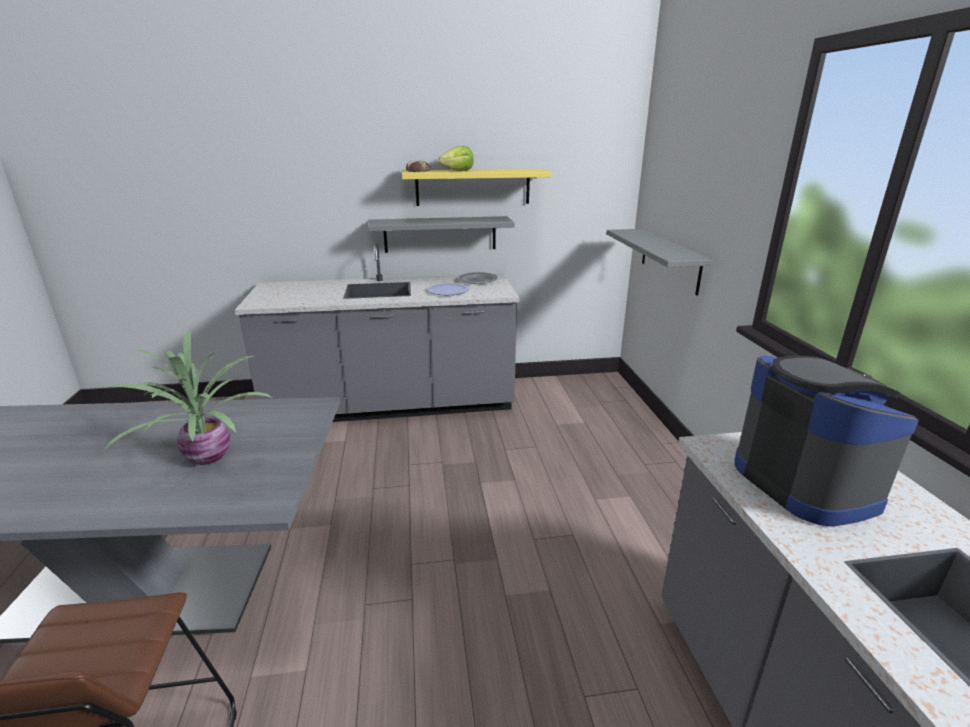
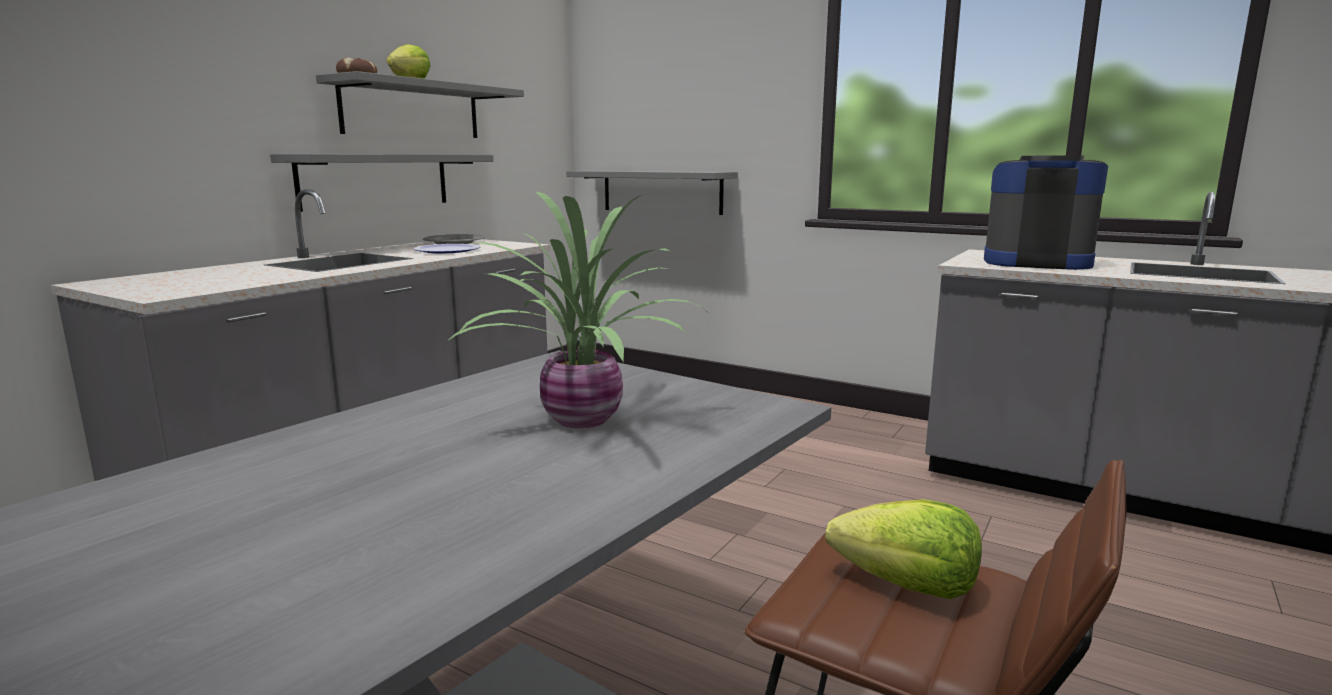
camera: 50 degrees left, 10 degrees down
(95, 647) = (907, 586): none -> lettuce
(473, 187) = (412, 110): yellow shelf -> grey shelf

